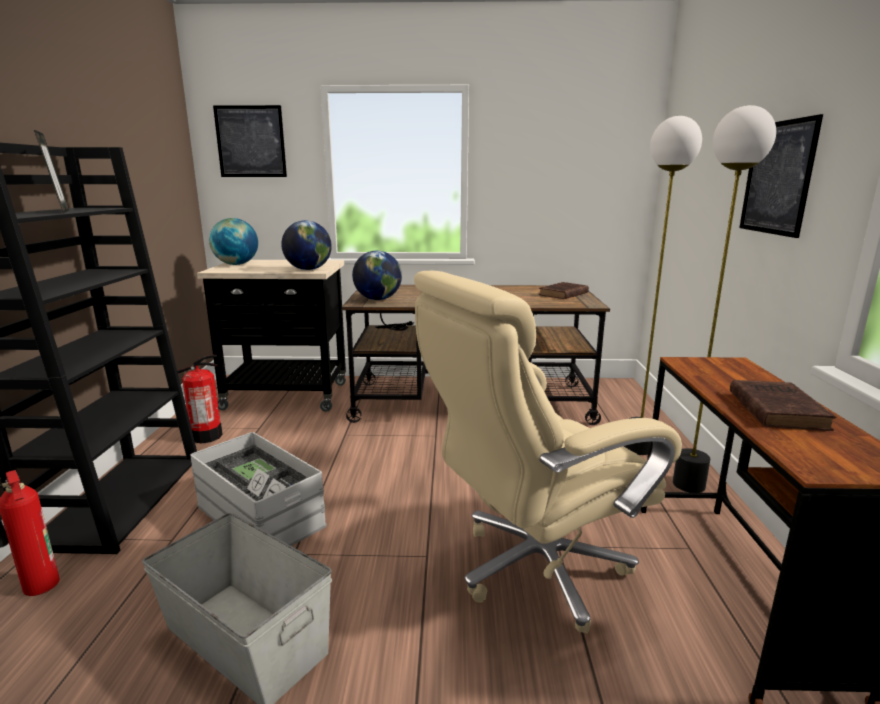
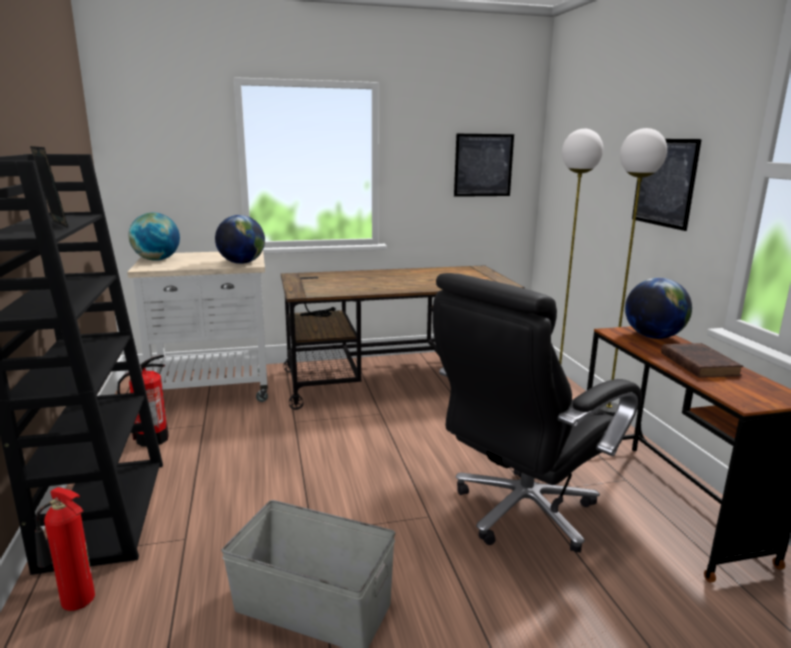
camera: 15 degrees left, 0 degrees up
(250, 142) = (158, 132): picture -> picture (483, 165)
(261, 514) = (259, 504): grey storage box -> none
(287, 396) = (212, 390): black cart -> white cart
(378, 299) = (314, 289): globe -> globe (653, 337)
(532, 572) = (519, 515): beige office chair -> black office chair
(562, 294) = (475, 275): brown book -> none

